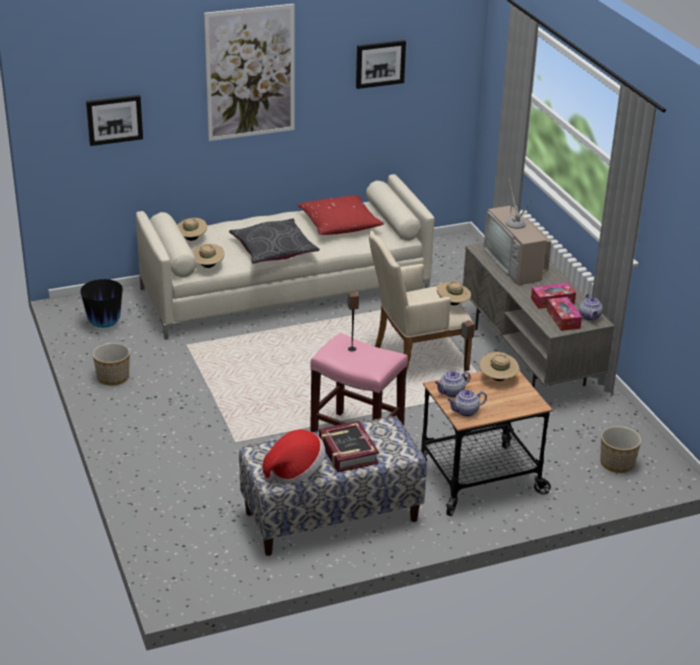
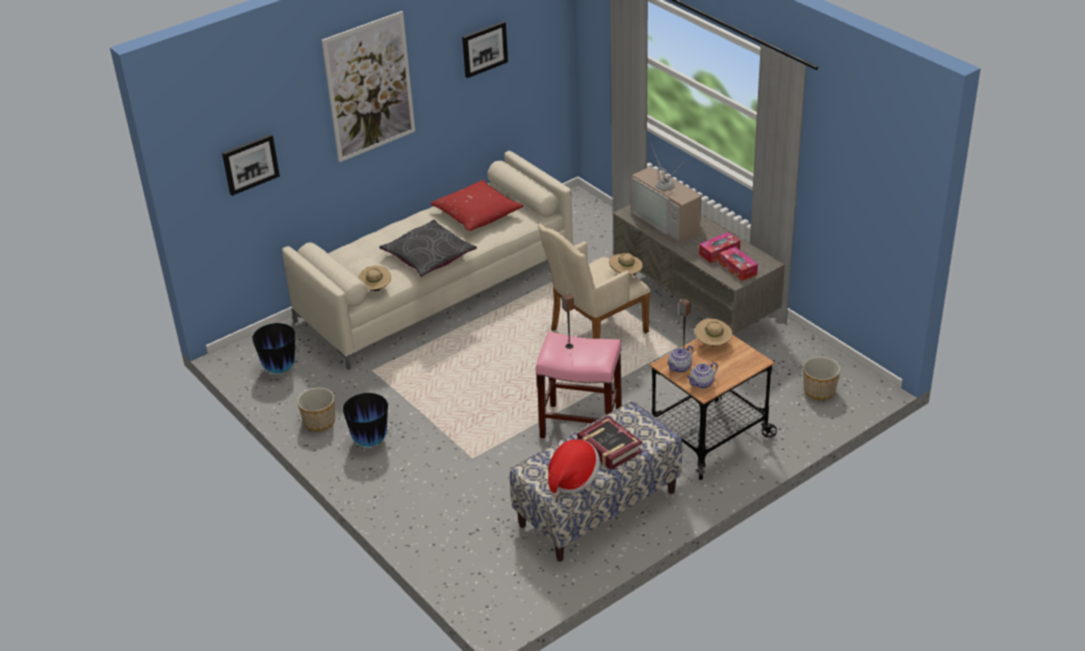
camera: 15 degrees left, 5 degrees up
(149, 404) = (370, 441): none -> vase
(191, 239) = (342, 263): beige hat -> none
(590, 317) = (760, 261): teapot -> none

